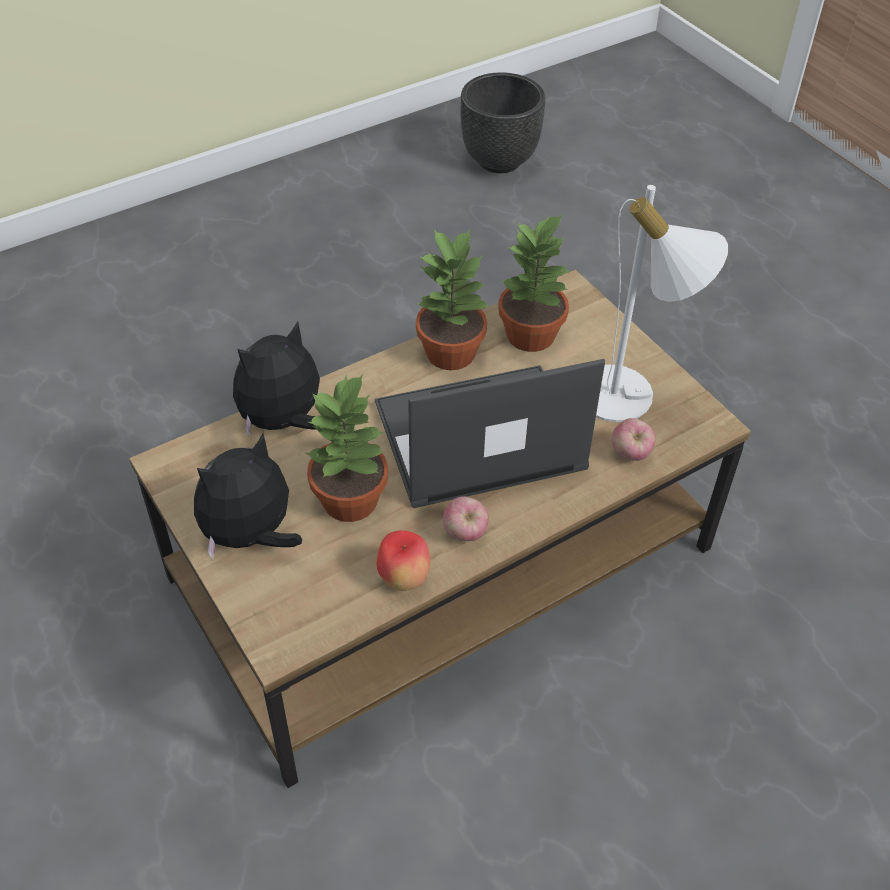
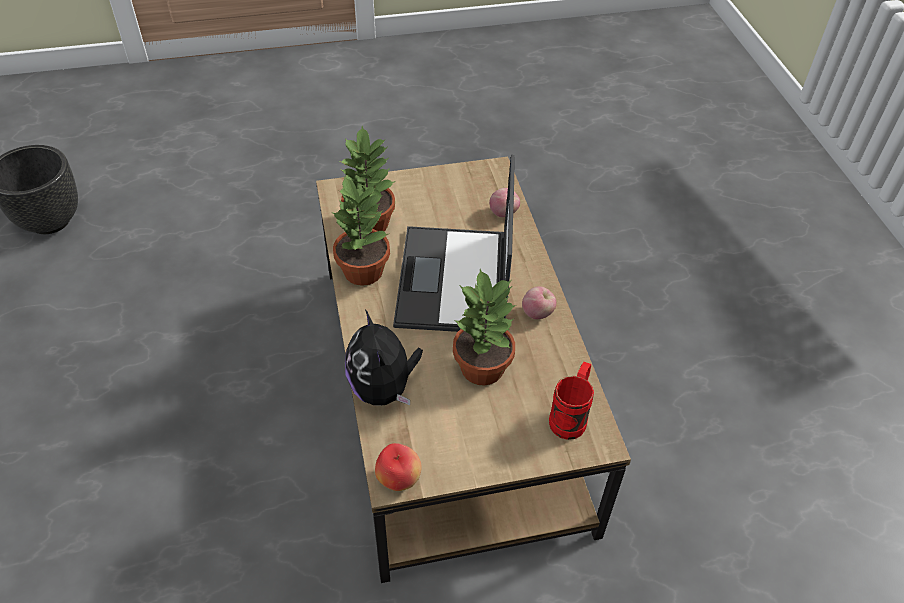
camera: 70 degrees left, 0 degrees up
(251, 536) = (493, 437): plush toy -> none
(308, 606) = (571, 416): none -> red mug
(404, 578) = (564, 356): apple -> apple (398, 480)
(629, 398) = (455, 197): white table lamp -> none

